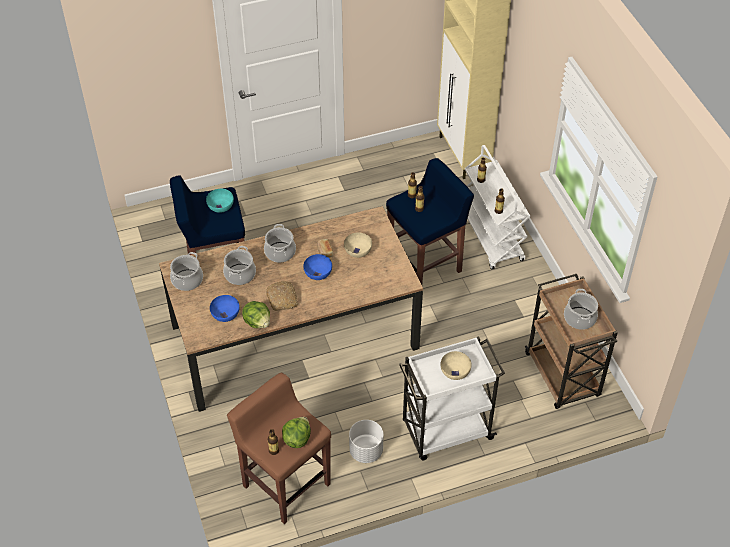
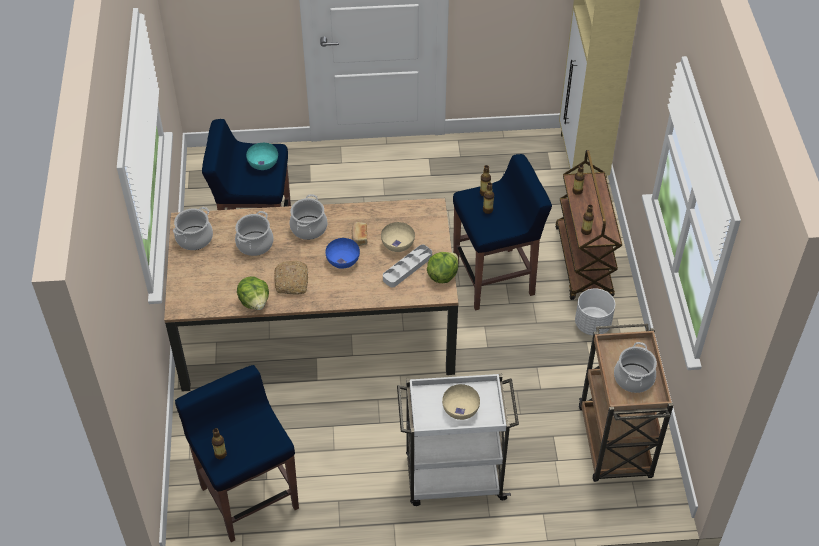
camera: 15 degrees right, 0 degrees up
(226, 314) = (222, 286): blue bowl -> none
(285, 484) = (249, 496): brown stool -> blue stool
(297, 439) = (251, 446): lettuce -> lettuce (442, 275)
(366, 451) = (353, 479): white planter -> white planter (593, 324)
(372, 268) = (407, 268): none -> grey tray
(492, 237) = (584, 262): white cart -> brown cart

